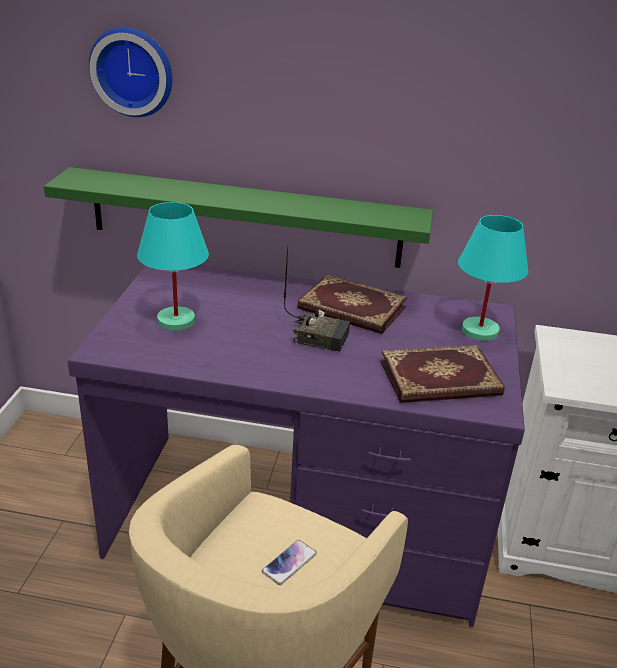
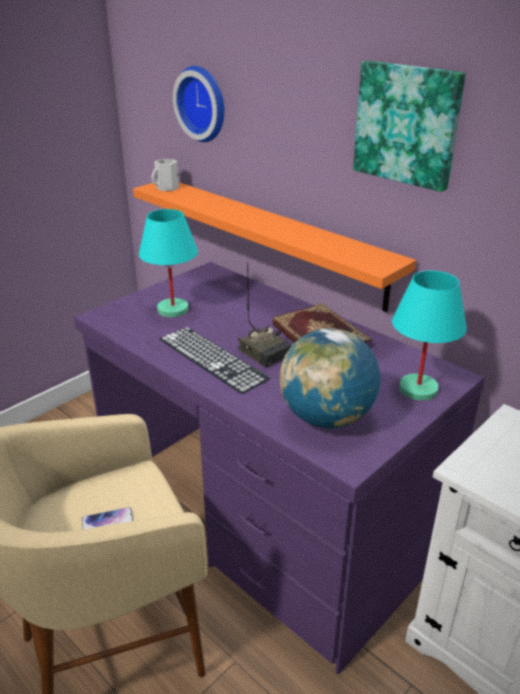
camera: 35 degrees right, 0 degrees up
(87, 179) = (167, 188): none -> white mug
(245, 218) = (272, 240): green shelf -> orange shelf
(278, 359) = (212, 358): none -> keyboard
(421, 78) = (407, 124): none -> picture
(440, 380) = (326, 418): book -> globe

